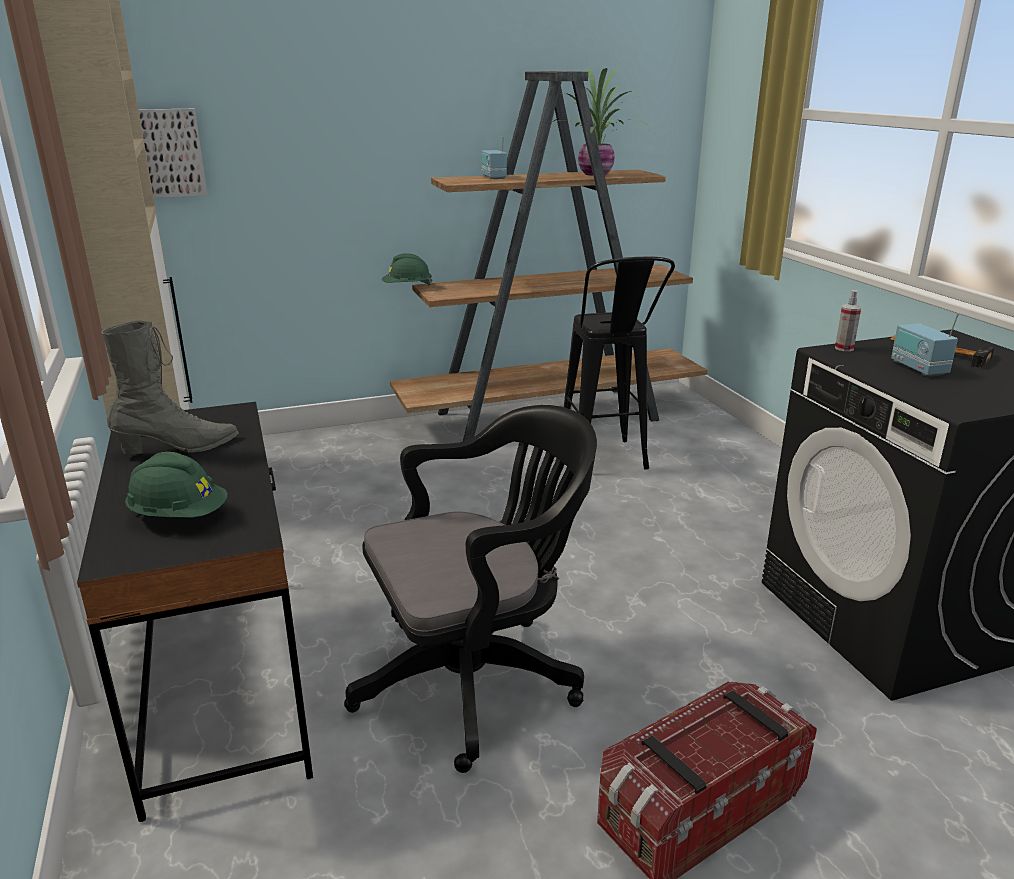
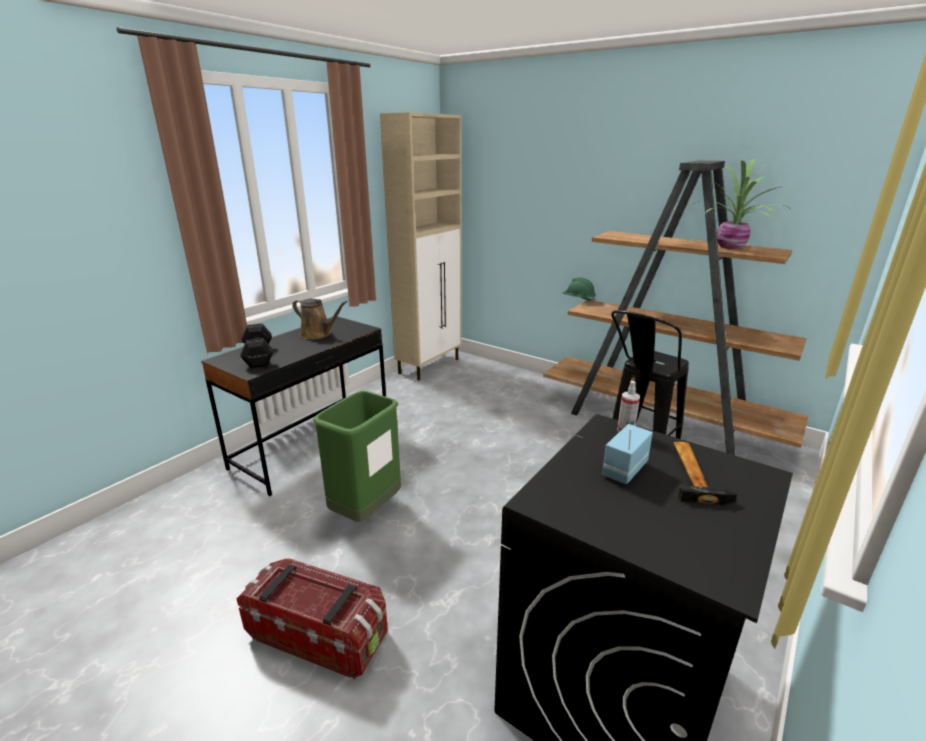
camera: 55 degrees right, 0 degrees up
(172, 153) = (481, 198): picture -> none
(179, 448) = (318, 334): grey boot -> brown watering can
(179, 516) = (259, 356): green hard hat -> black dumbbell
(477, 679) = (366, 511): black office chair -> green trash can
(493, 177) = (645, 237): radio -> none

